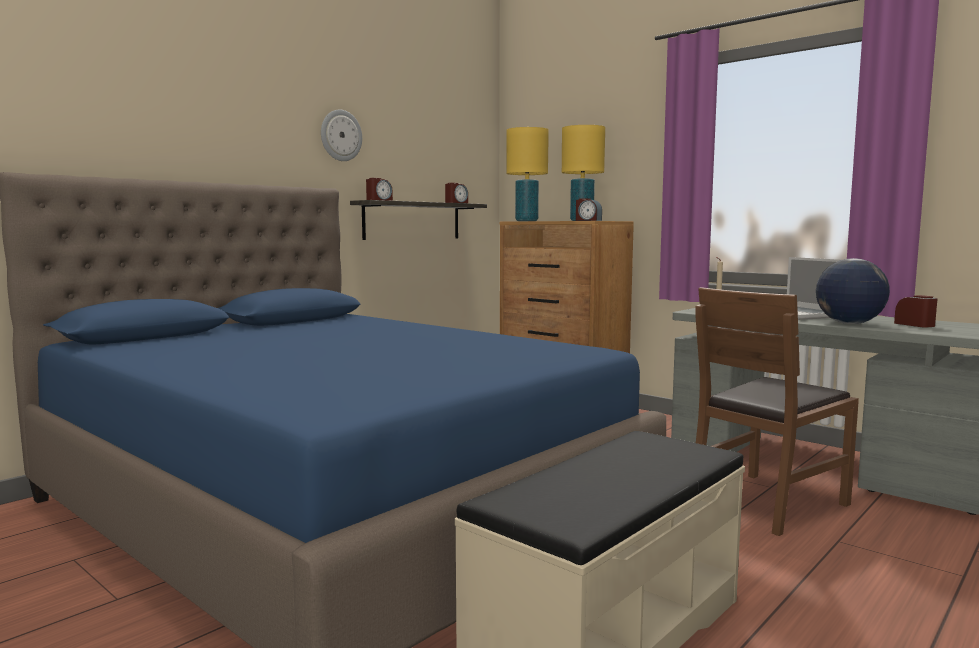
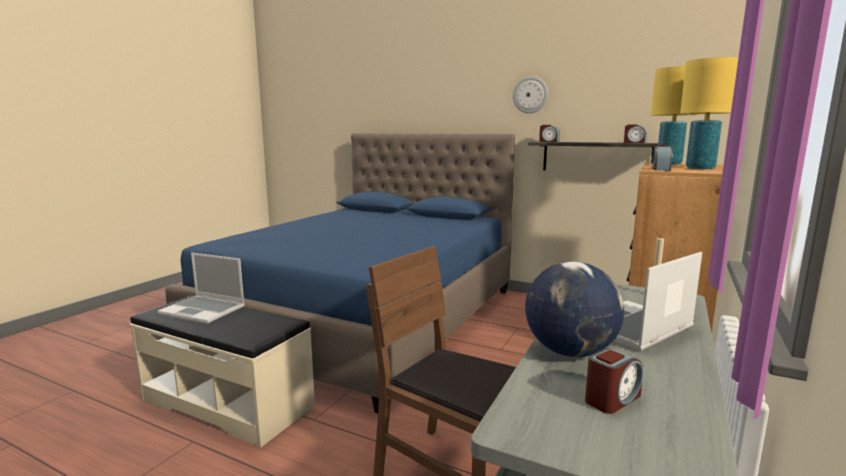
camera: 75 degrees right, 5 degrees up
(577, 484) = (204, 310): none -> laptop

